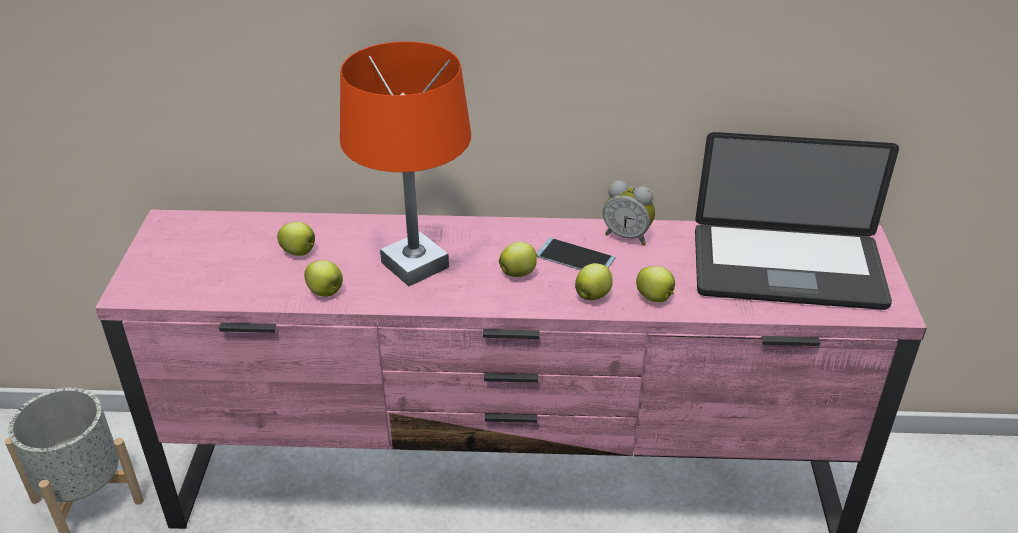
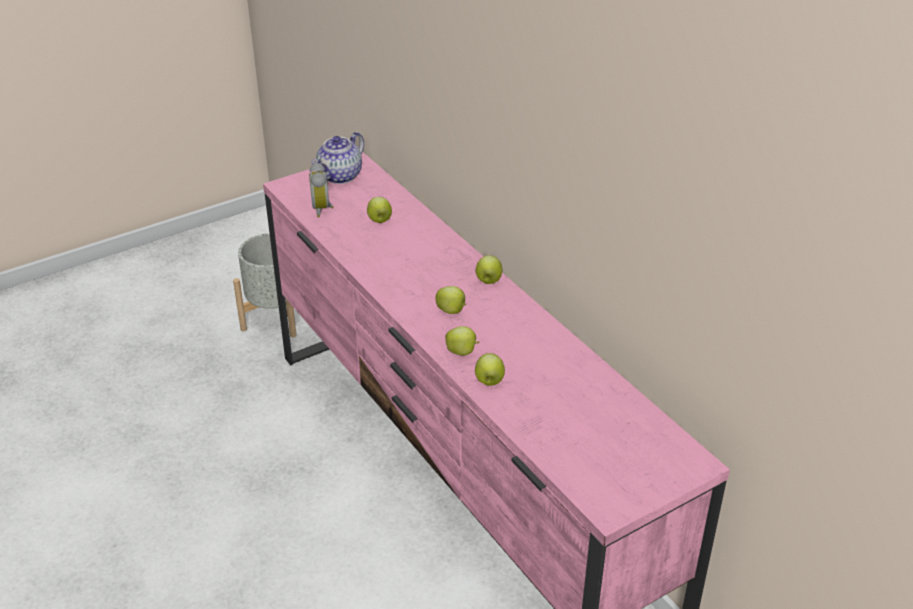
camera: 55 degrees right, 0 degrees up
(174, 244) = (340, 176): none -> teapot
(326, 292) = (352, 248): apple -> apple (488, 280)
(414, 265) = (413, 267): orange table lamp -> none
(575, 257) = (496, 327): phone -> none
(627, 236) = (550, 340): alarm clock -> alarm clock (323, 209)
(787, 269) = (599, 434): laptop -> none

